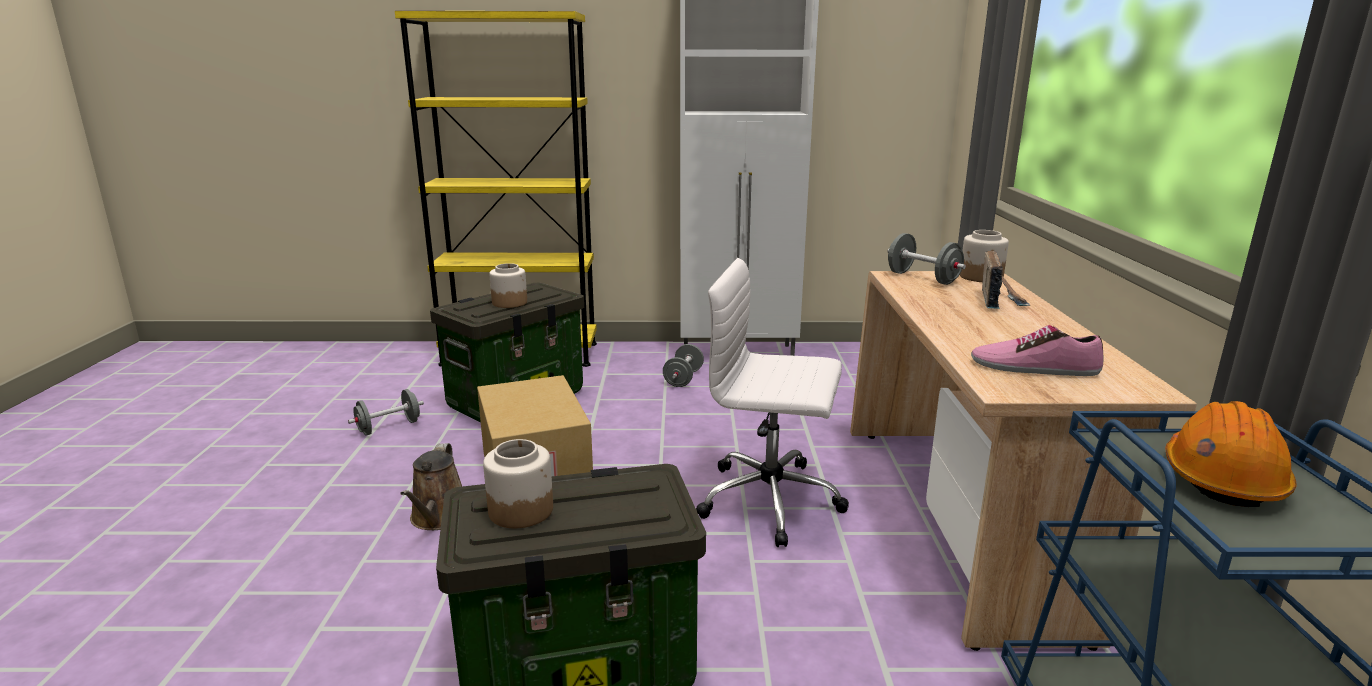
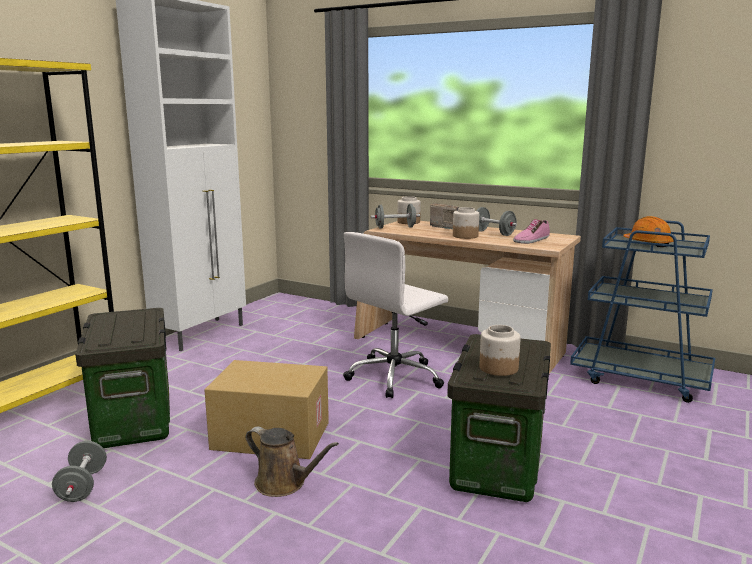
camera: 60 degrees left, 5 degrees down
(509, 302) = (133, 326): jar -> jar (465, 236)
(683, 379) = (208, 358): grey dumbbell -> grey dumbbell (493, 233)

